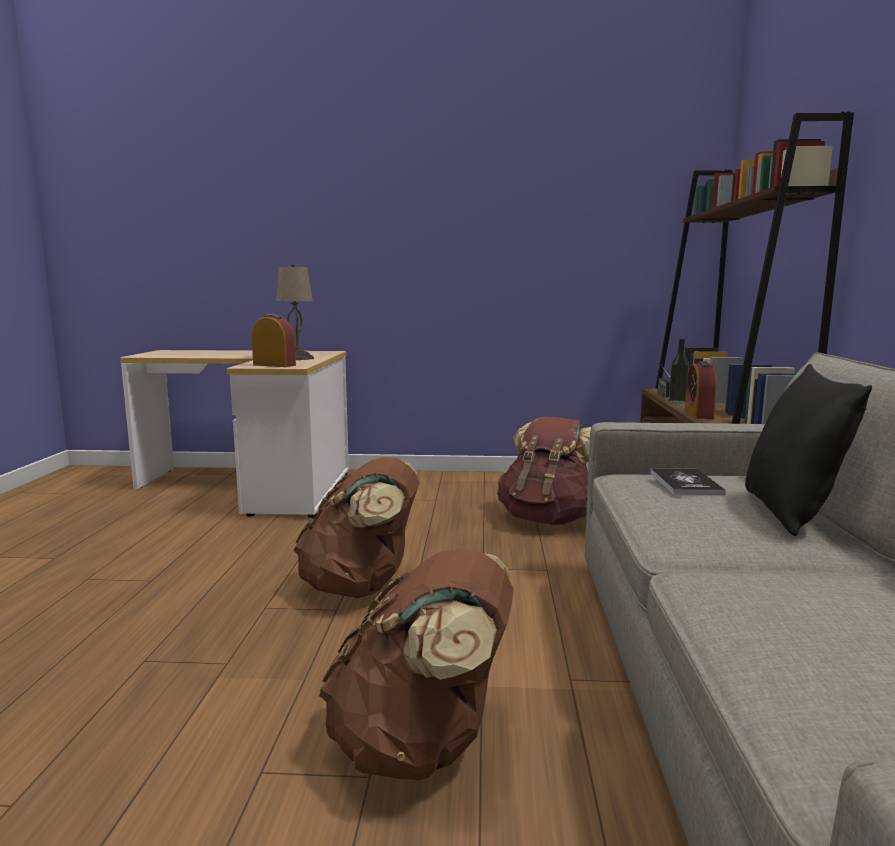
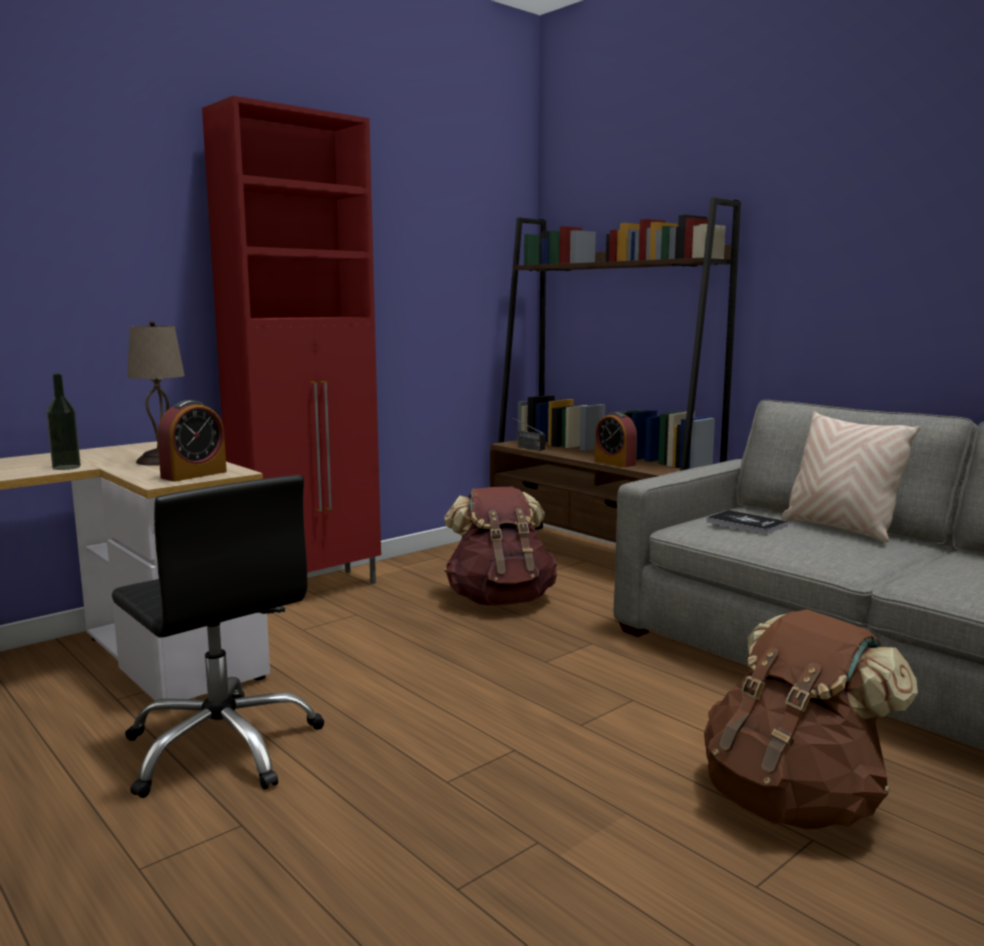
camera: 45 degrees left, 0 degrees up
(223, 543) = (223, 747): none -> black office chair
(274, 365) = (194, 475): alarm clock -> alarm clock turned 150 degrees clockwise
(361, 587) = (487, 721): brown backpack -> none
(442, 479) = (311, 590): none -> red cabinet
(677, 402) = (563, 454): bottle -> bottle (66, 467)
(788, 513) = (840, 529): black pillow -> beige pillow

